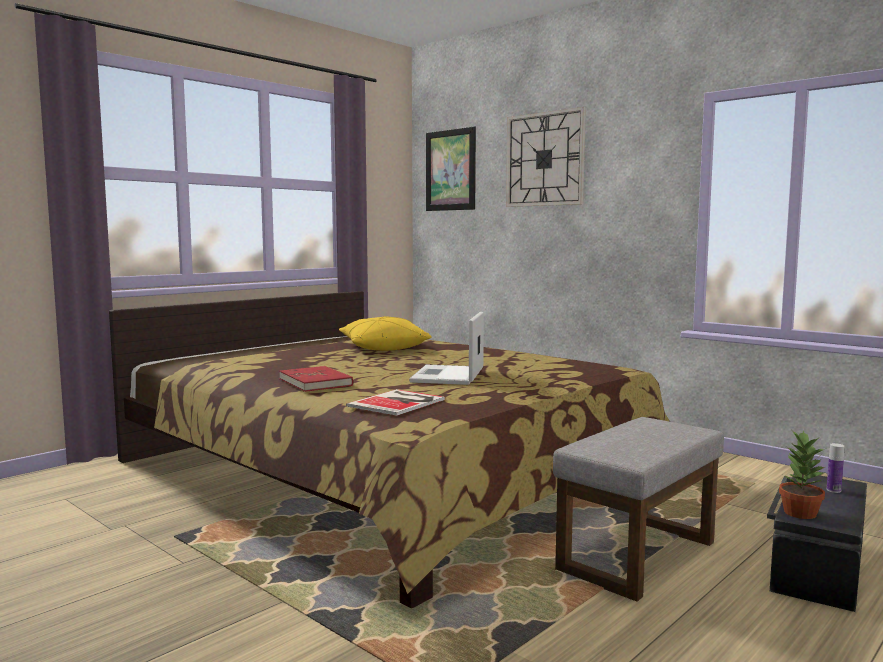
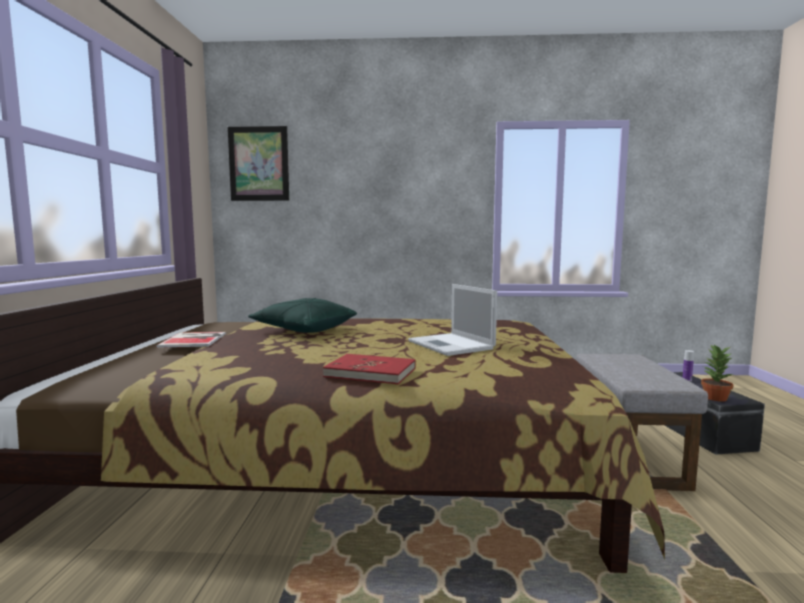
camera: 40 degrees left, 0 degrees up
(383, 348) = (304, 330): yellow pillow -> green pillow
(399, 402) = (509, 375): book -> book (195, 339)
(545, 159) = (362, 160): wall clock -> none

